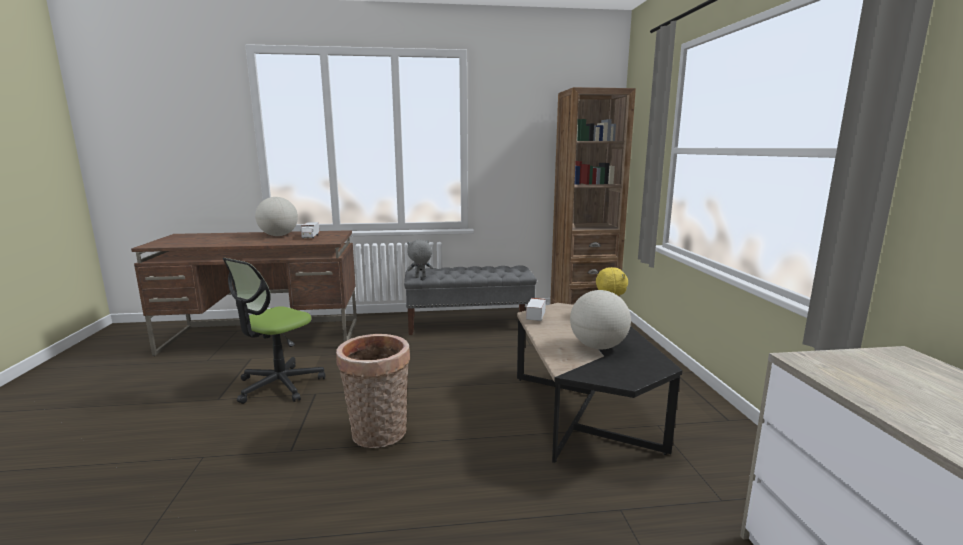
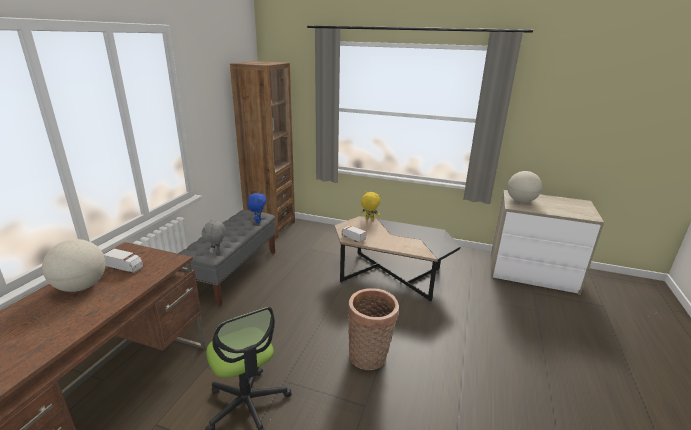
camera: 65 degrees left, 10 degrees up
(506, 274) = (258, 221): none -> blue plush toy
(598, 347) = (409, 237): globe -> globe (521, 201)

